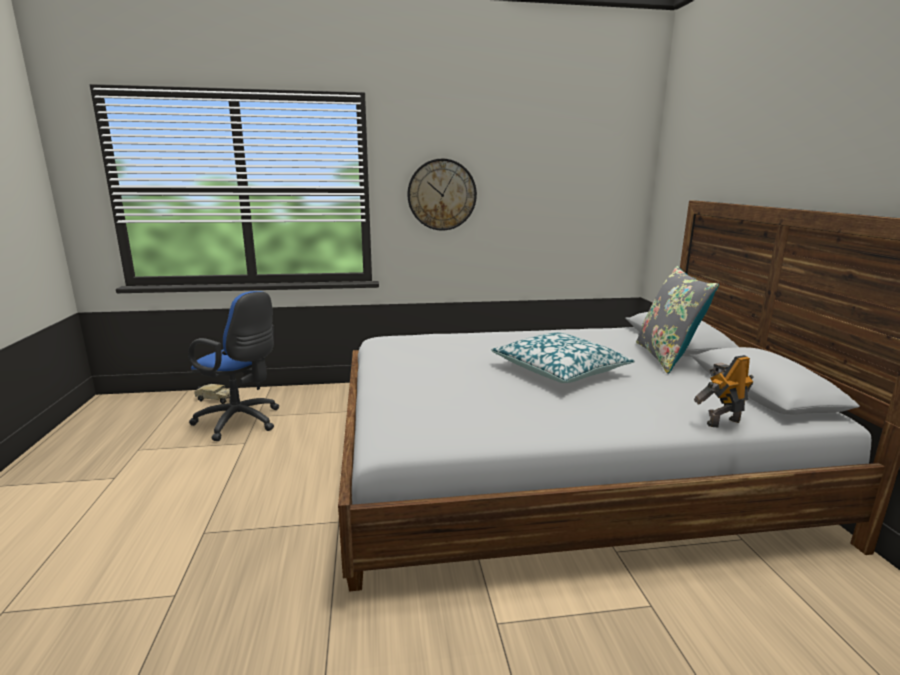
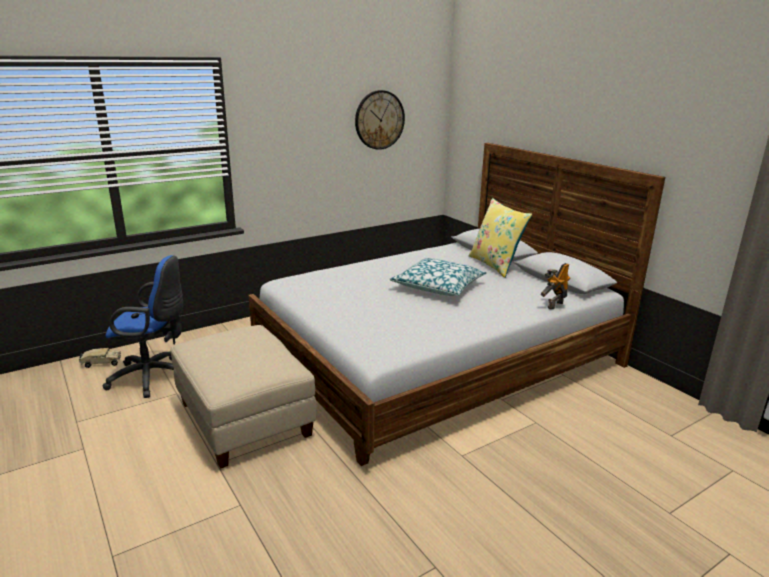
camera: 25 degrees left, 5 degrees up
(278, 490) = (245, 420): none -> beige ottoman
(442, 195) = (291, 145): wall clock -> wall clock (379, 120)
(667, 357) = (495, 265): grey pillow -> yellow pillow

